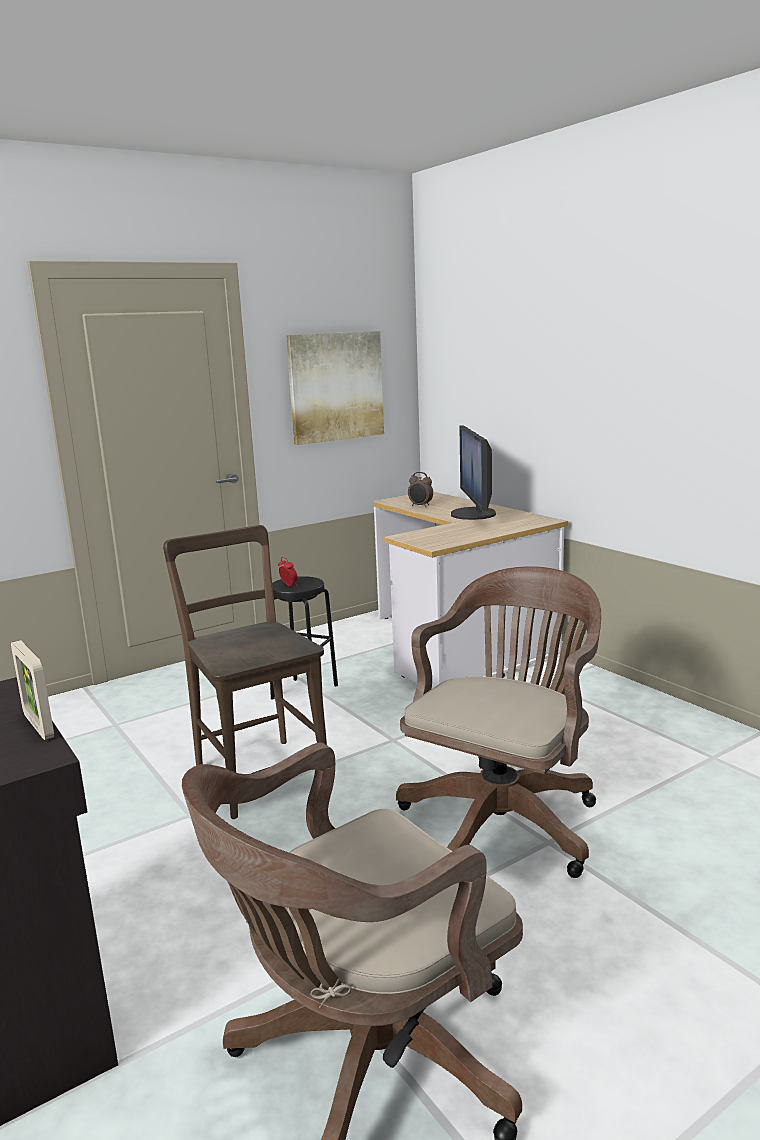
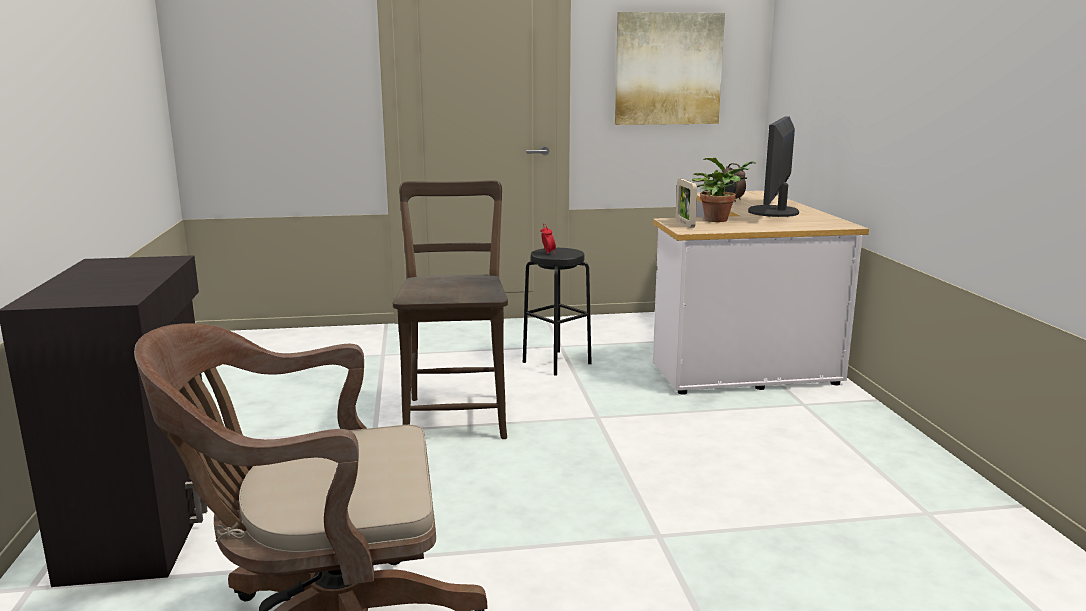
camera: 25 degrees right, 0 degrees up
(38, 726) = (150, 282): picture frame -> picture frame (685, 224)
(442, 529) = (719, 220): none -> potted plant
(504, 819) = (635, 505): brown office chair -> none

